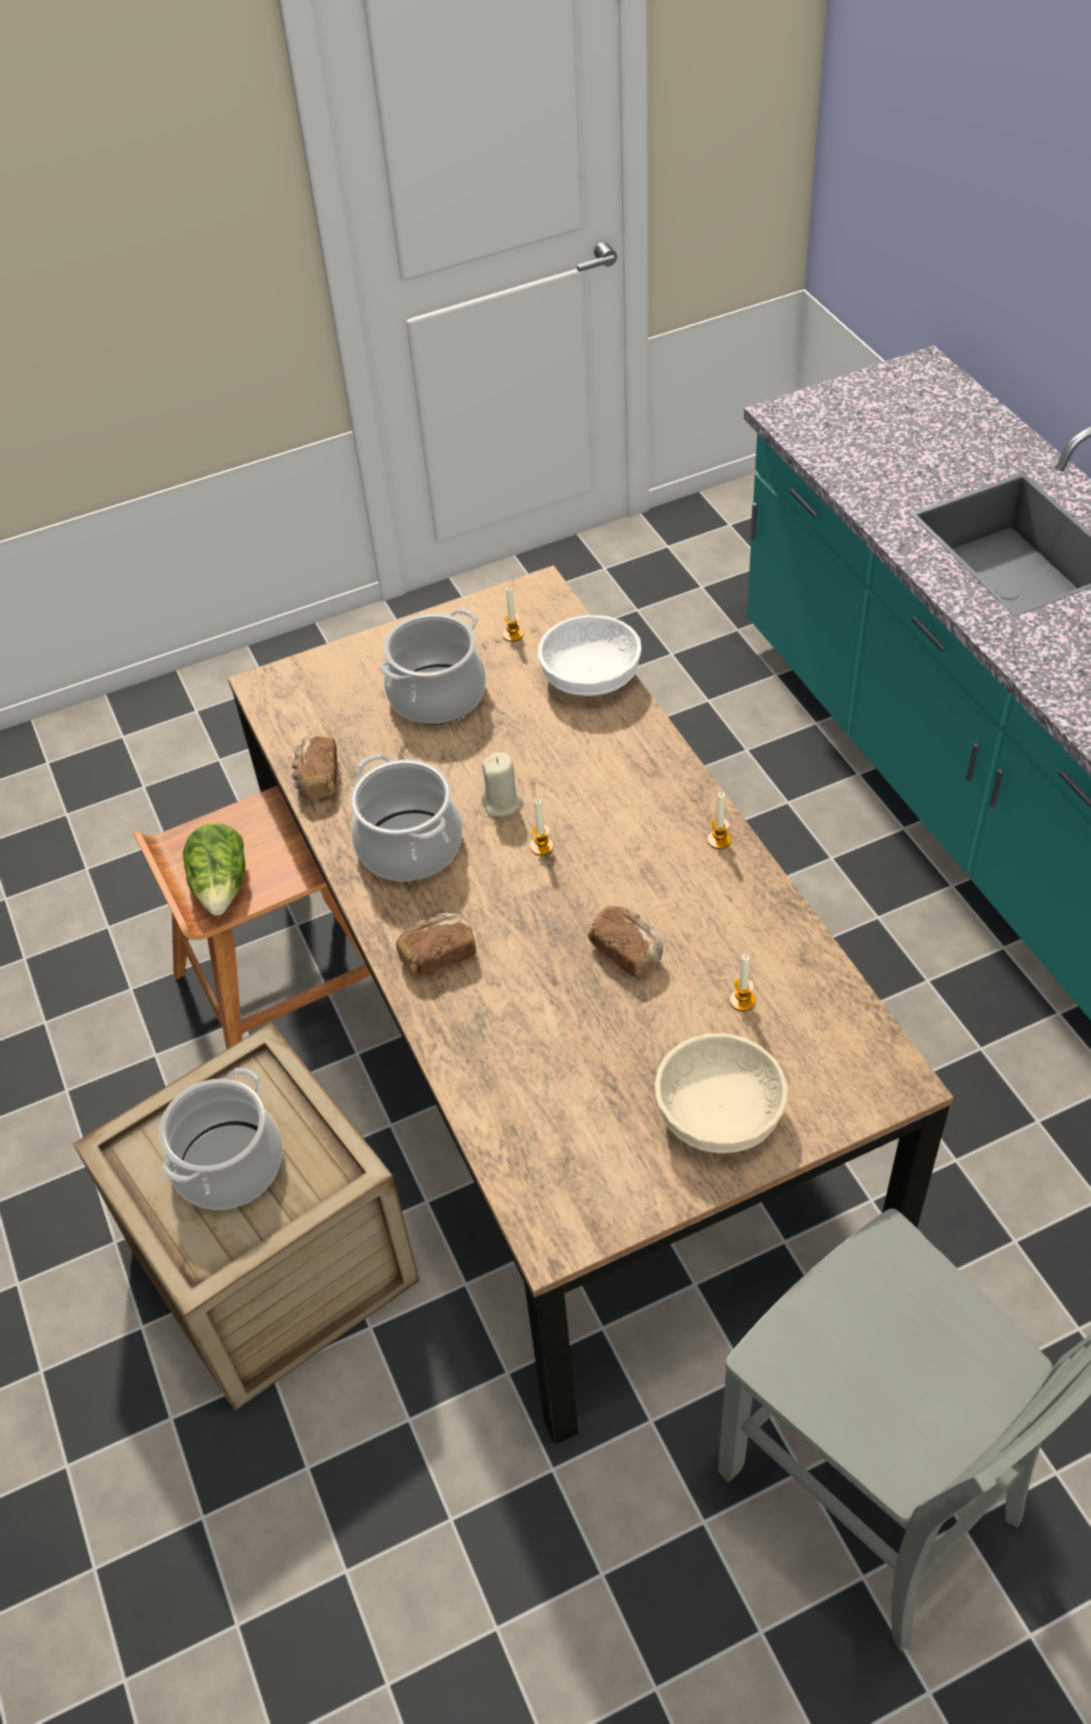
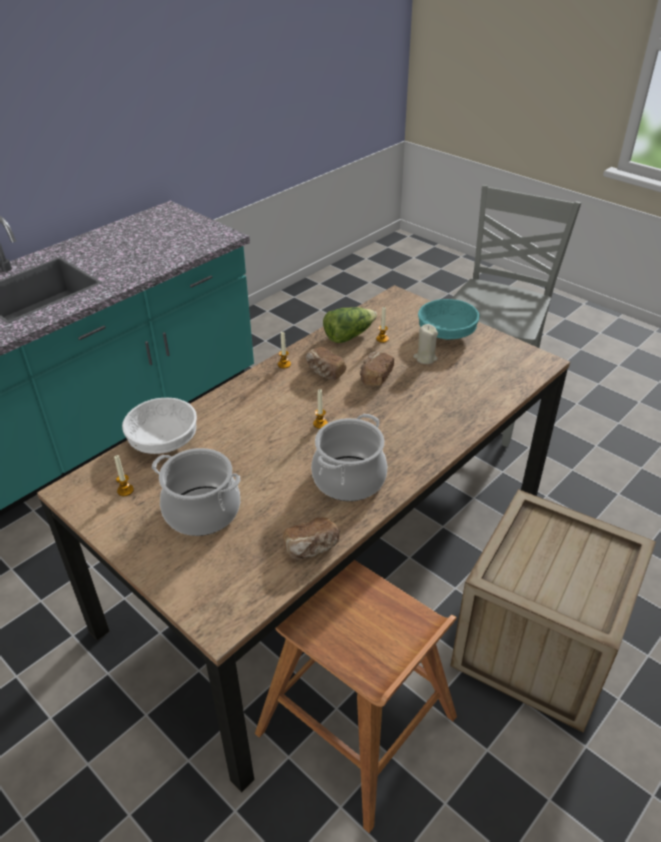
camera: 115 degrees left, 10 degrees down
(222, 886) = (397, 624): lettuce -> lettuce (348, 335)
(228, 1164) = (564, 564): cooking pot -> none
(438, 954) = (421, 441): bread -> bread (325, 372)
(502, 803) = (293, 449): beige candle -> beige candle (425, 358)
(720, 1115) = (447, 333): beige bowl -> turquoise bowl

